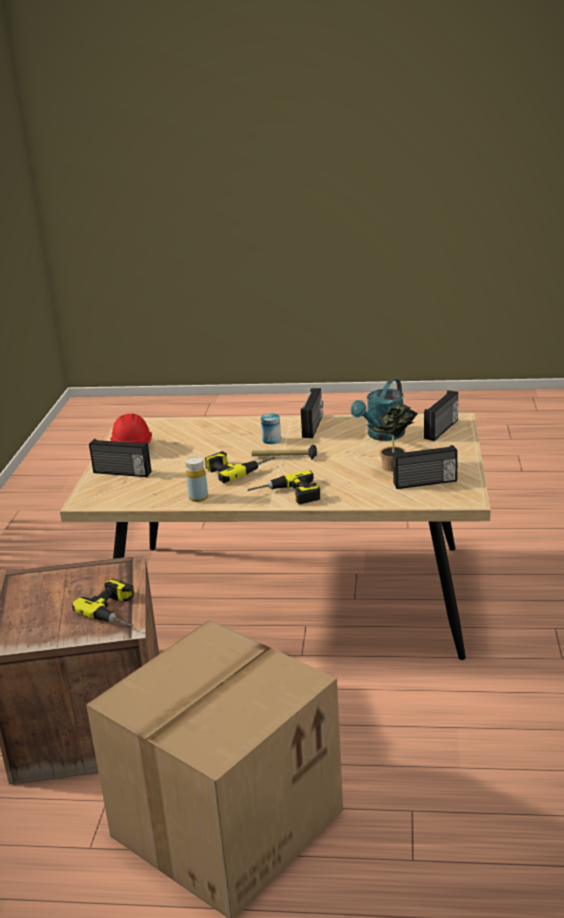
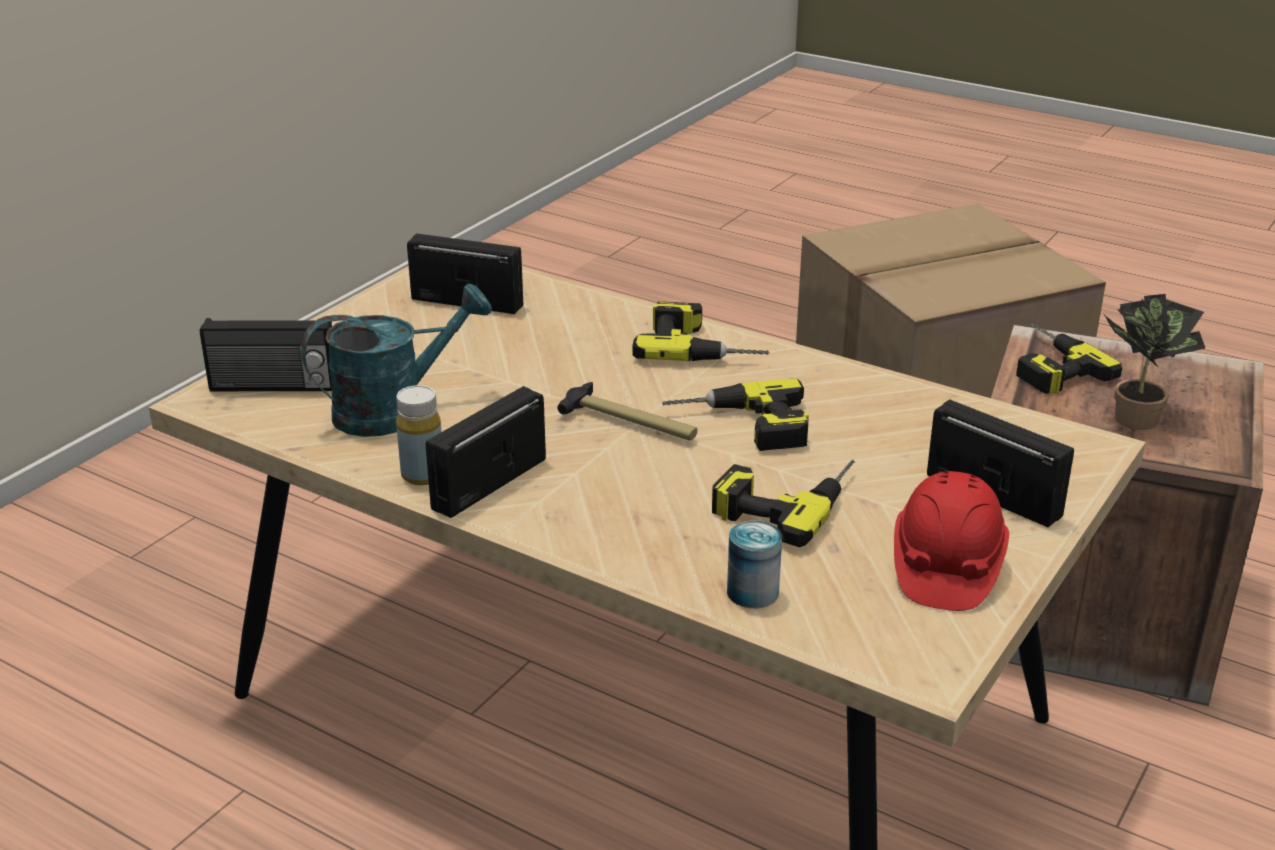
camera: 155 degrees left, 5 degrees up
(198, 497) = (859, 387): yellow bottle -> yellow bottle (422, 475)
(201, 450) = (785, 499): none -> power drill
(271, 440) = (612, 476): can -> can (752, 592)
(393, 468) = (475, 339): potted plant -> potted plant (1137, 416)
(442, 429) = (273, 386): radio -> radio turned 150 degrees counterclockwise

